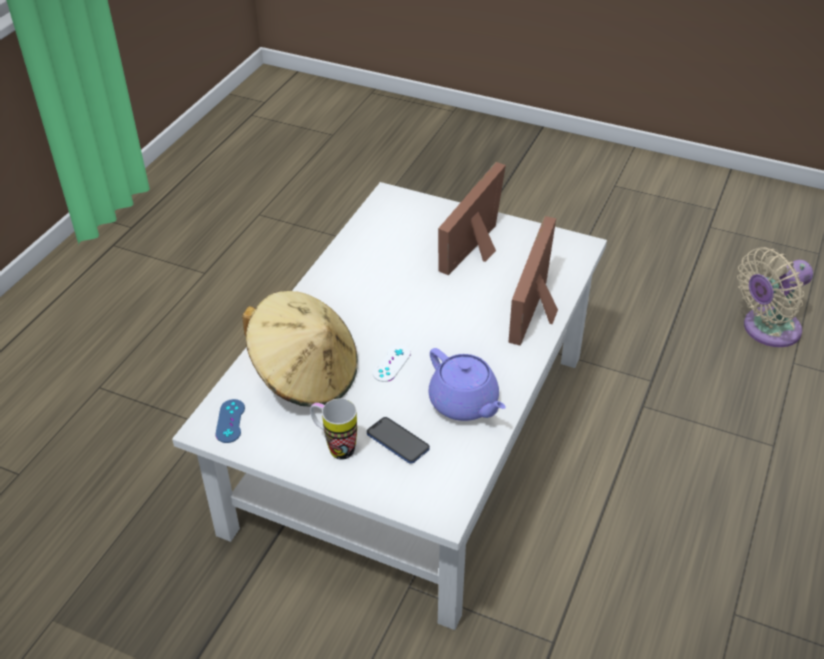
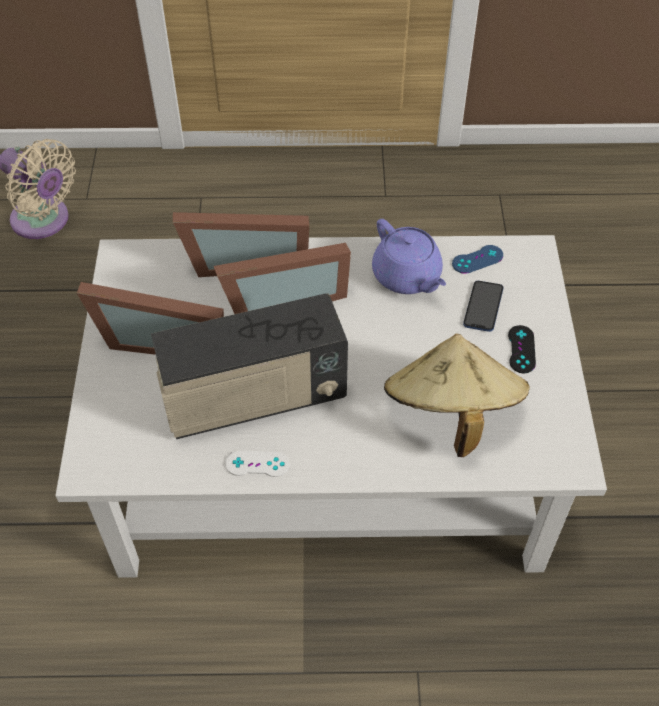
camera: 115 degrees left, 10 degrees up
(230, 421) = (551, 448): blue game controller -> blue game controller (477, 259)
(335, 447) = (521, 349): mug -> black game controller
(391, 363) = (390, 349): white game controller -> white game controller (257, 464)
(393, 277) = (254, 399): none -> radio
(464, 403) = (407, 276): purple teapot -> purple teapot turned 120 degrees clockwise
(483, 318) = (282, 299): none -> picture frame

